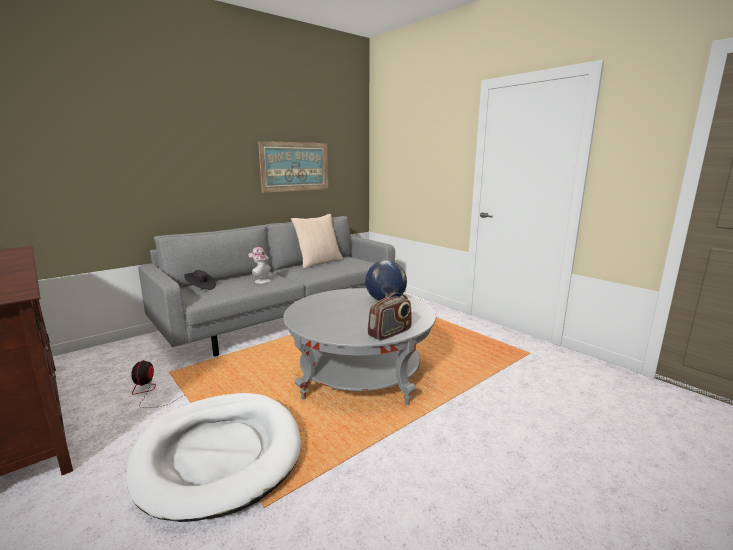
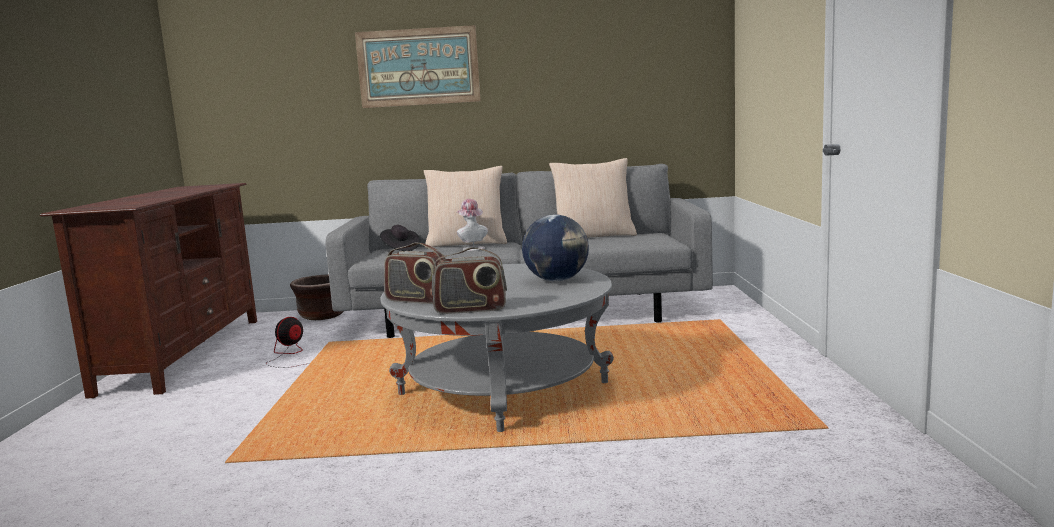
camera: 40 degrees right, 5 degrees down
(119, 349) = (322, 315): none -> brown planter
(219, 454) = (260, 415): white dog bed -> none
(243, 277) = (467, 244): none -> beige pillow
(295, 166) = (582, 85): picture -> picture (418, 67)
(337, 332) = (418, 300): none -> radio

